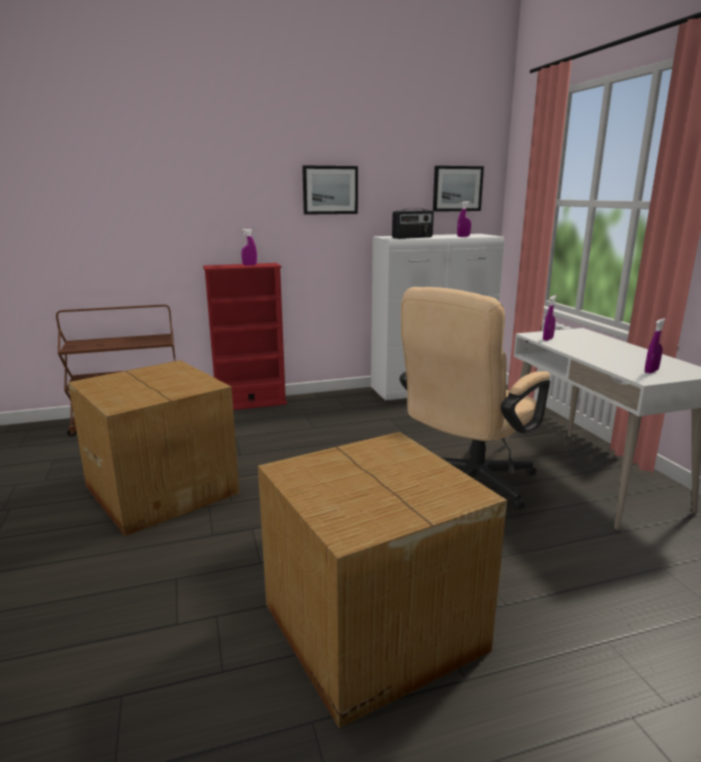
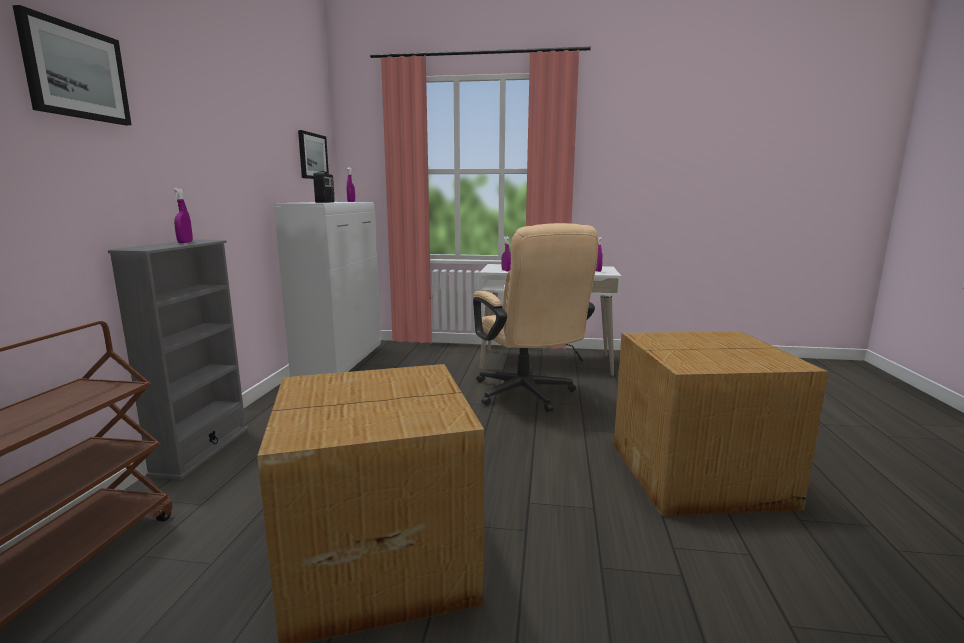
camera: 65 degrees left, 5 degrees down
(250, 404) = (201, 450): red bookcase -> grey bookcase
(330, 190) = (230, 144): picture -> picture (75, 72)

